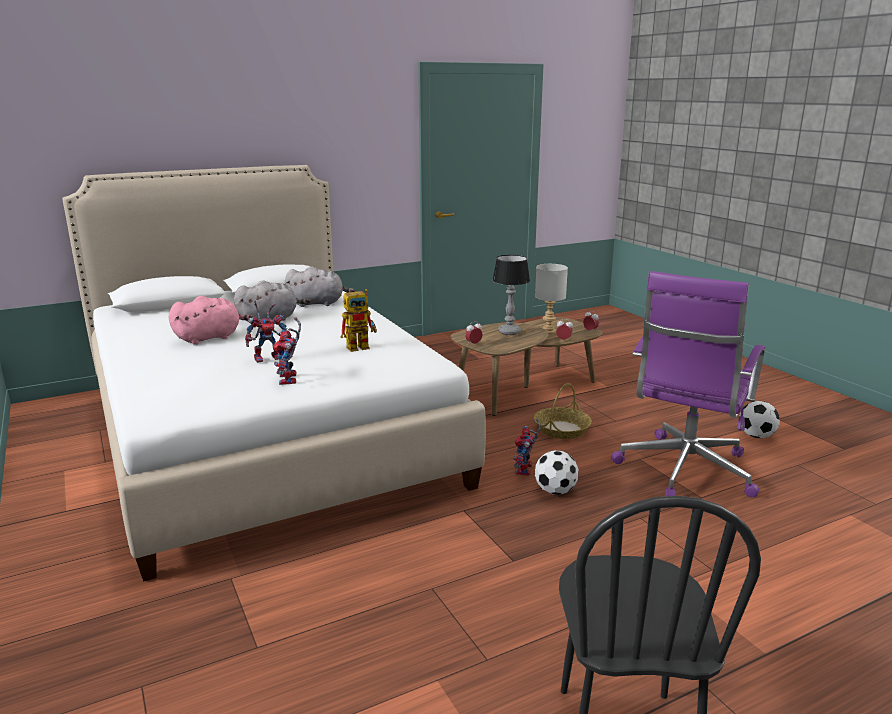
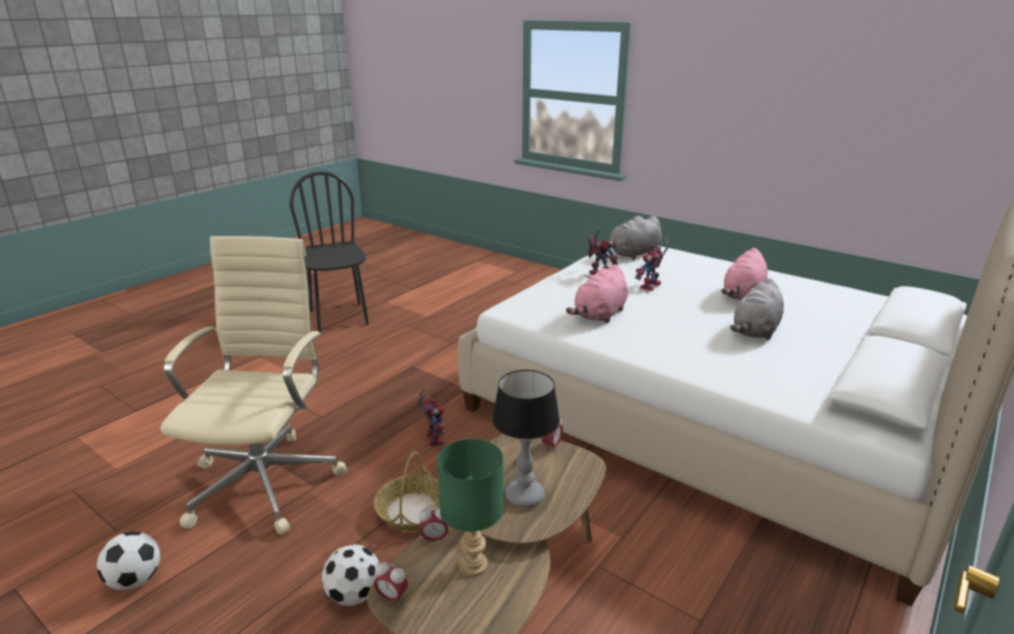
camera: 155 degrees right, 5 degrees up
(318, 303) = (770, 371): grey plush toy -> grey plush toy (632, 254)
(362, 346) = (599, 315): toy robot -> pink plush toy
(549, 332) = (472, 565): grey table lamp -> green table lamp
(555, 491) = (398, 423): football -> football (355, 594)
(683, 471) = (267, 480): purple office chair -> beige office chair

